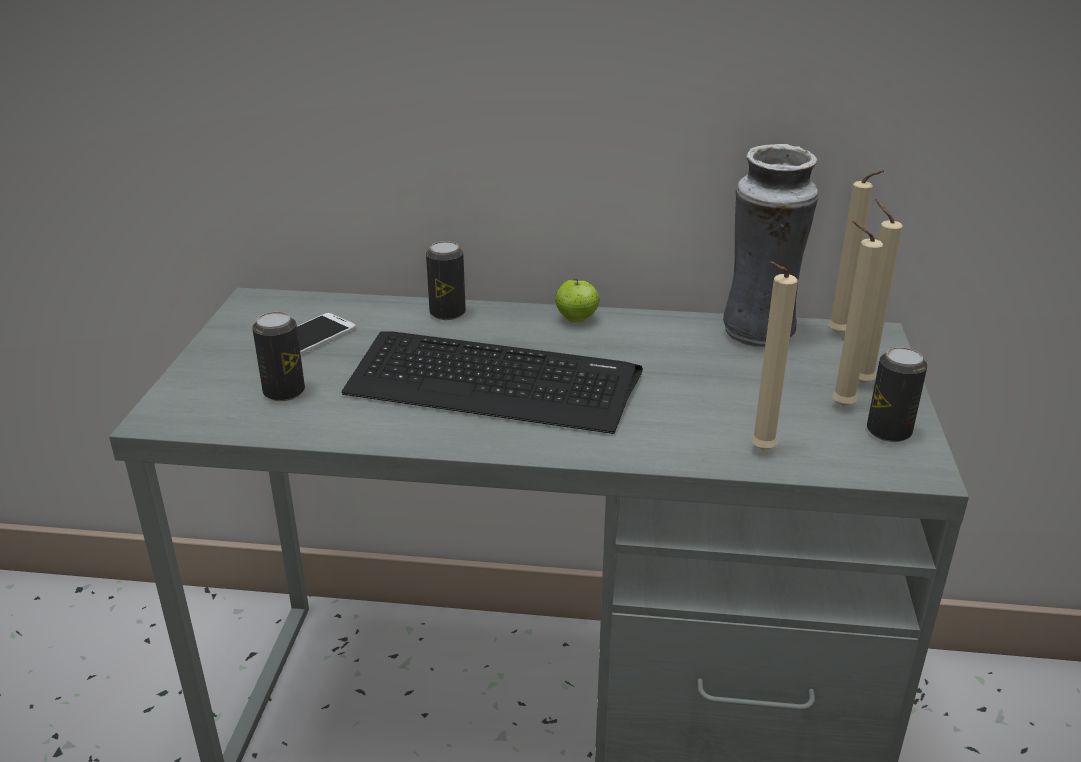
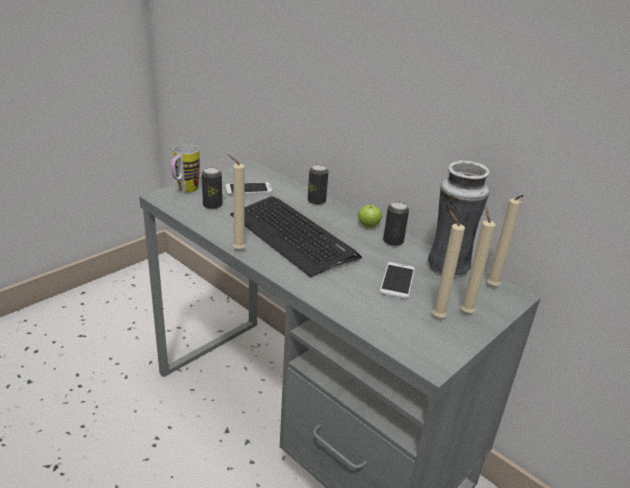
camera: 35 degrees right, 0 degrees up
(192, 389) = (185, 191): none -> mug
(726, 381) = (397, 281): none -> phone
(759, 451) = (364, 315): beige candle -> beige candle (237, 250)
(888, 432) = (443, 340): can -> can (393, 241)

